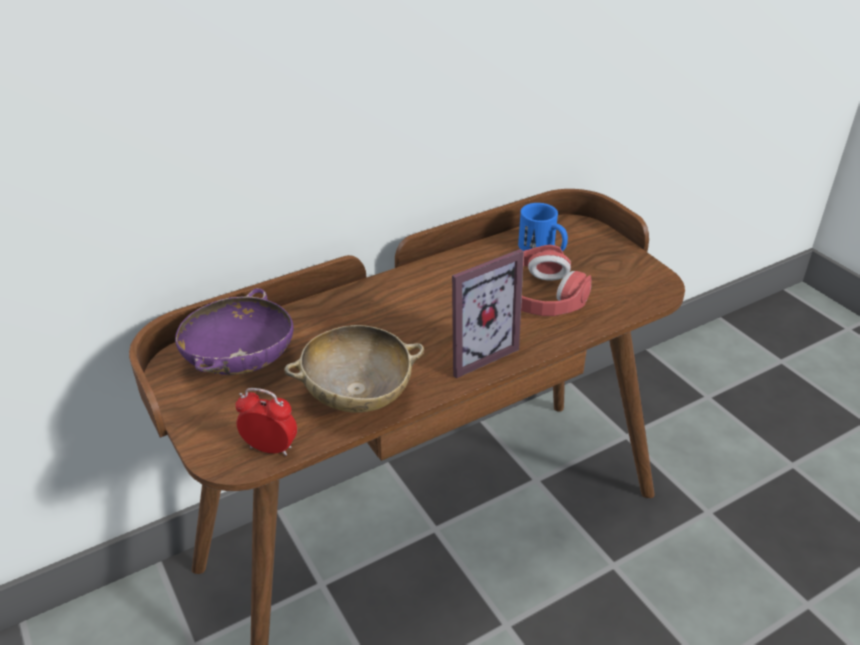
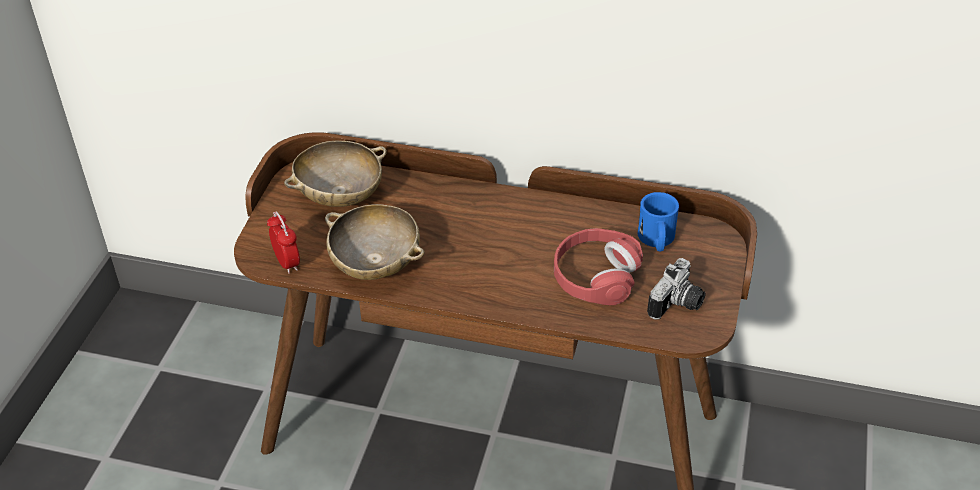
camera: 45 degrees right, 5 degrees up
(240, 362) = (339, 195): purple bowl -> beige bowl
(474, 351) = (486, 285): picture frame -> none
(621, 280) = (678, 305): none -> camera

